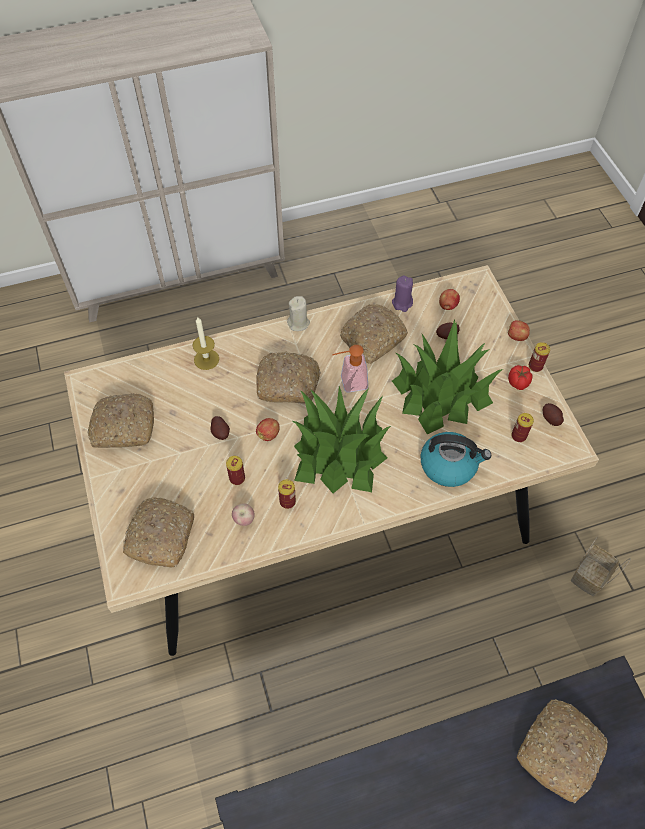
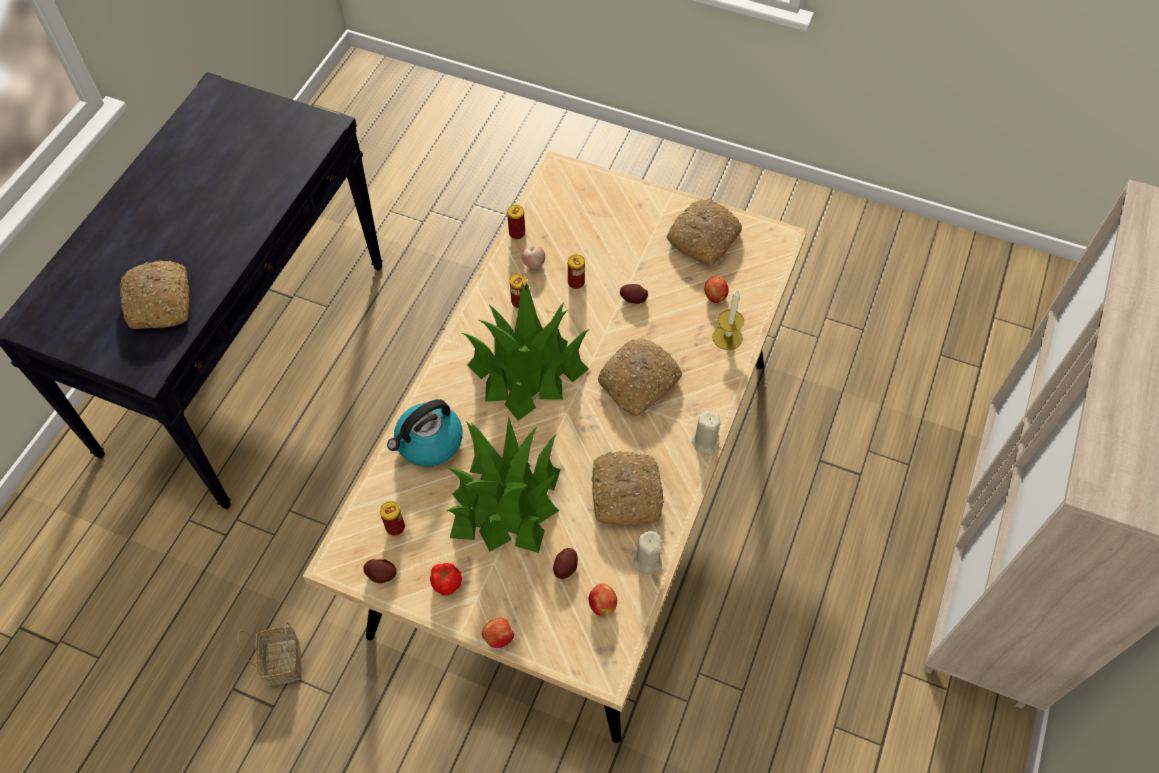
camera: 130 degrees right, 0 degrees up
(160, 535) = (574, 207): bread -> none
(268, 434) = (597, 331): apple -> apple (715, 297)
(349, 383) = (592, 431): soap dispenser -> none
(402, 303) = (646, 560): purple candle -> beige candle
(535, 366) = (447, 620): can -> can (517, 233)

